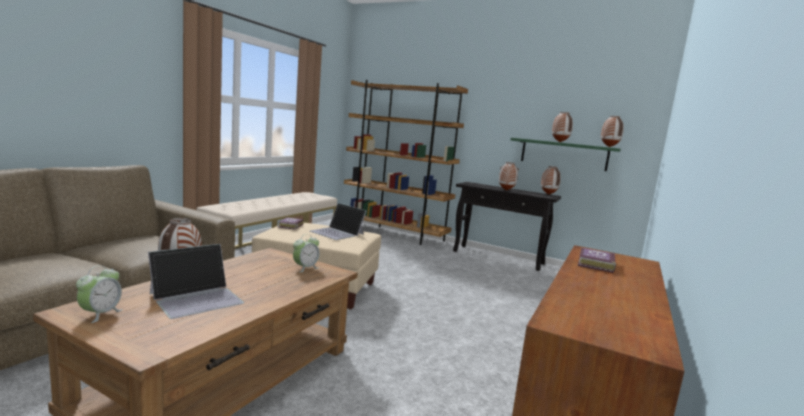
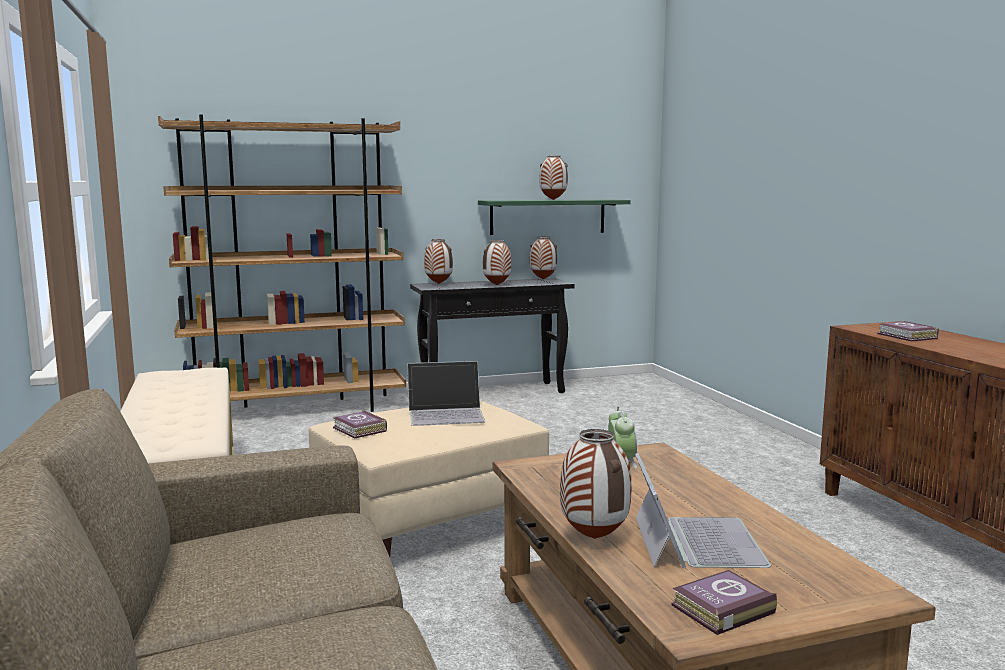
camera: 45 degrees left, 0 degrees up
(100, 314) = (720, 609): alarm clock -> book
(608, 147) = (611, 199): vase -> vase (438, 284)

